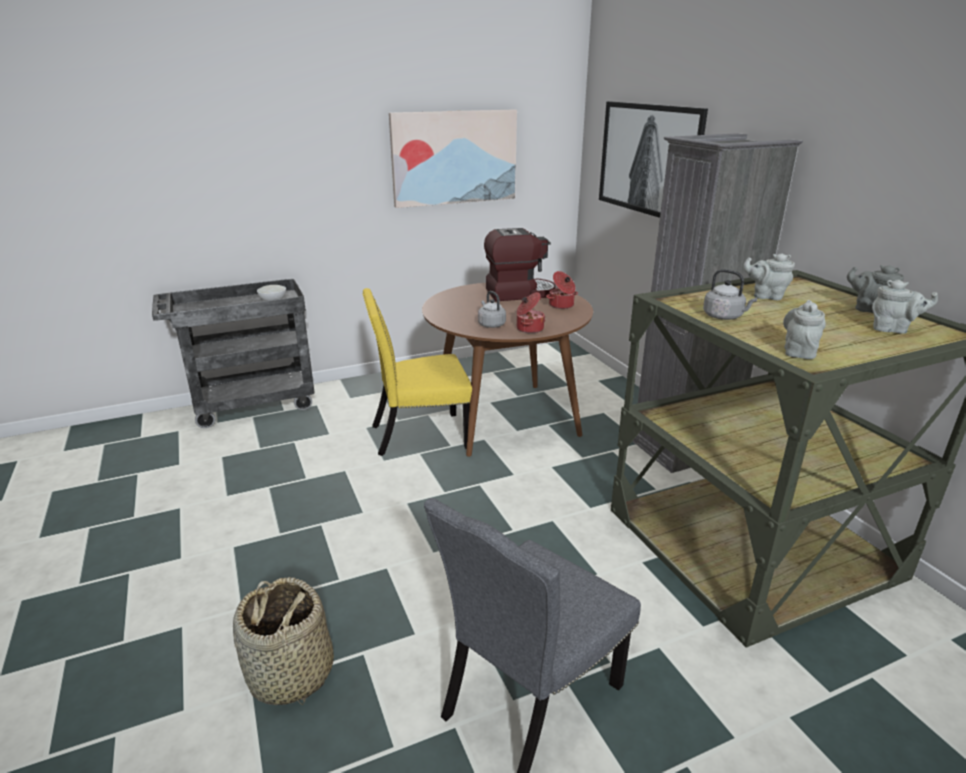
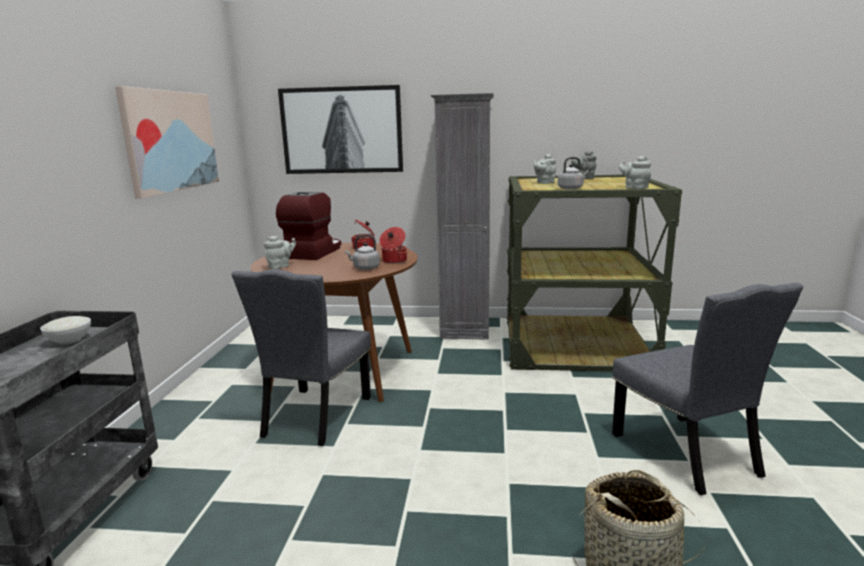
camera: 60 degrees left, 10 degrees down
(422, 435) = (316, 414): yellow chair -> grey chair
(892, 330) = (615, 179): grey teapot -> grey teapot (280, 266)

